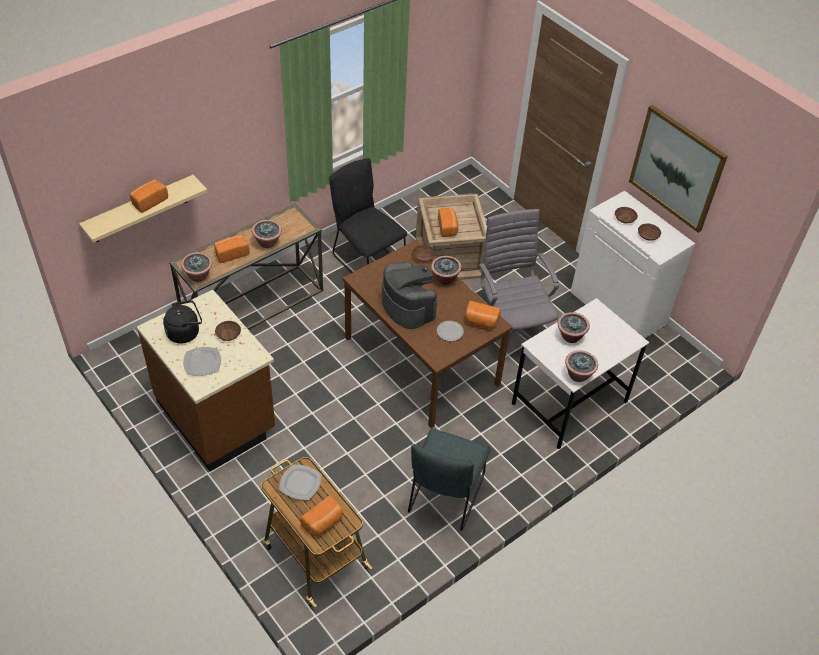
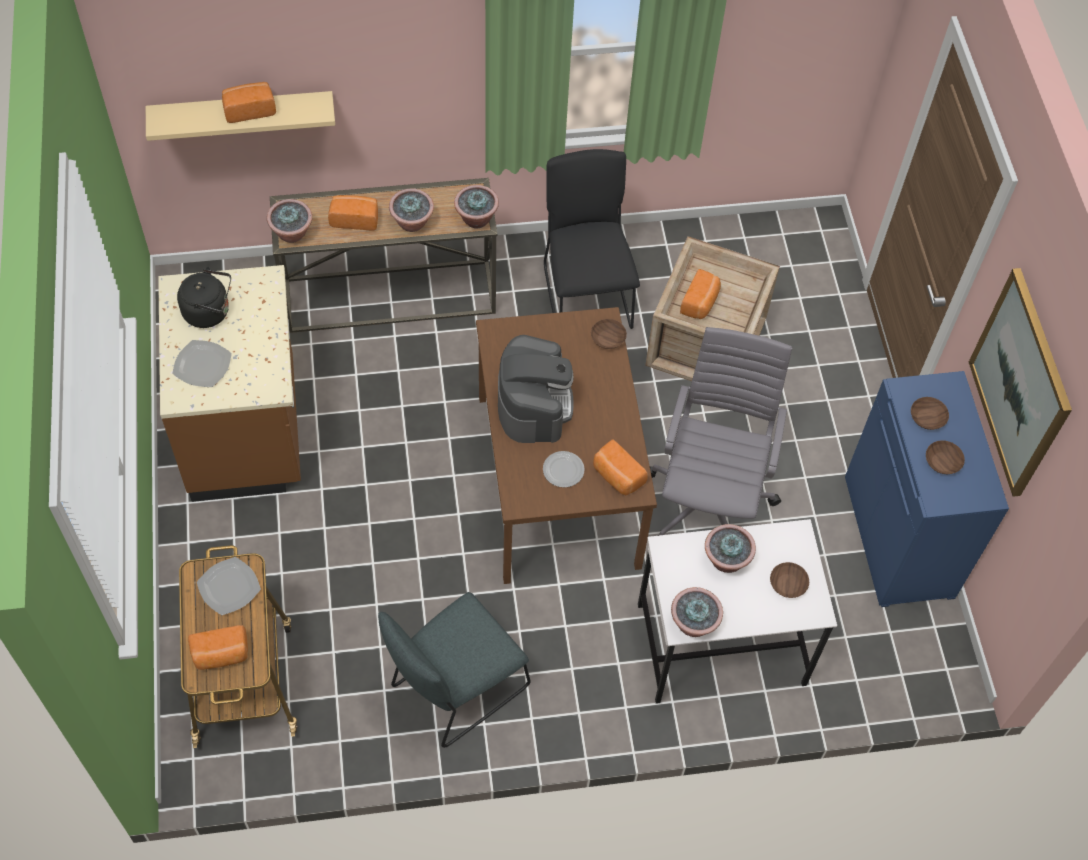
camera: 30 degrees right, 10 degrees up
(228, 334) = (260, 339): brown bowl -> brown bowl (788, 583)
(445, 279) = (613, 387): potted plant -> potted plant (476, 219)
(618, 309) = (900, 537): white cabinet -> blue cabinet

